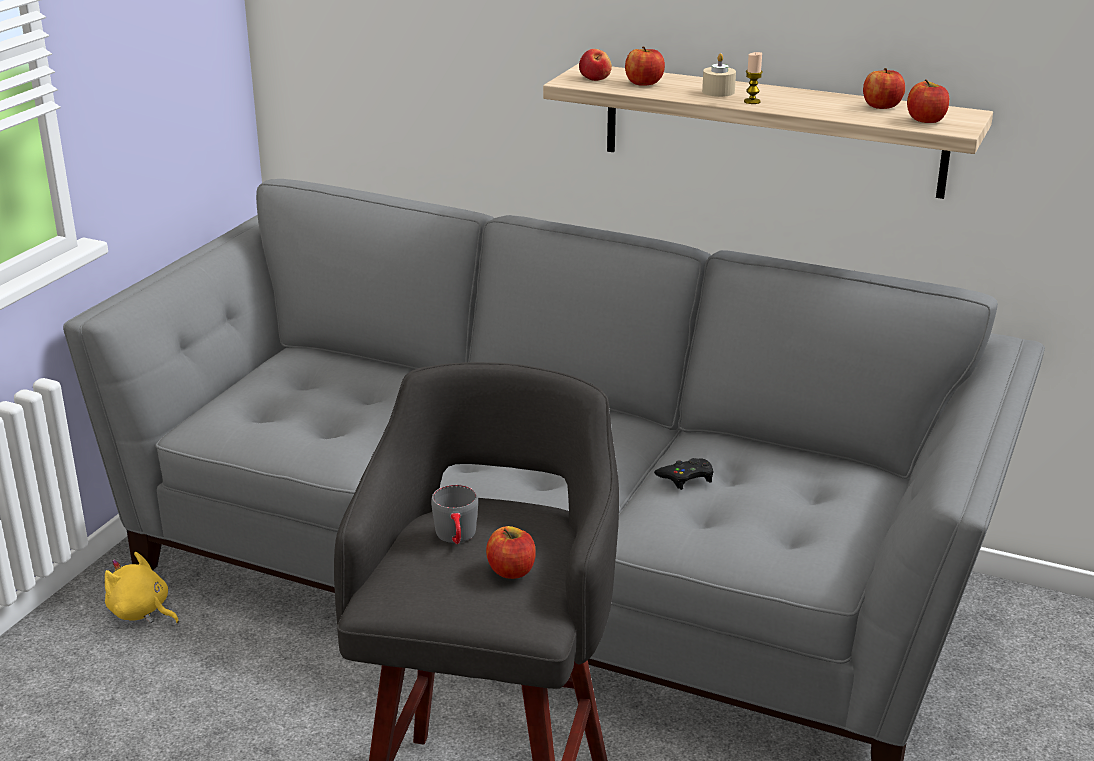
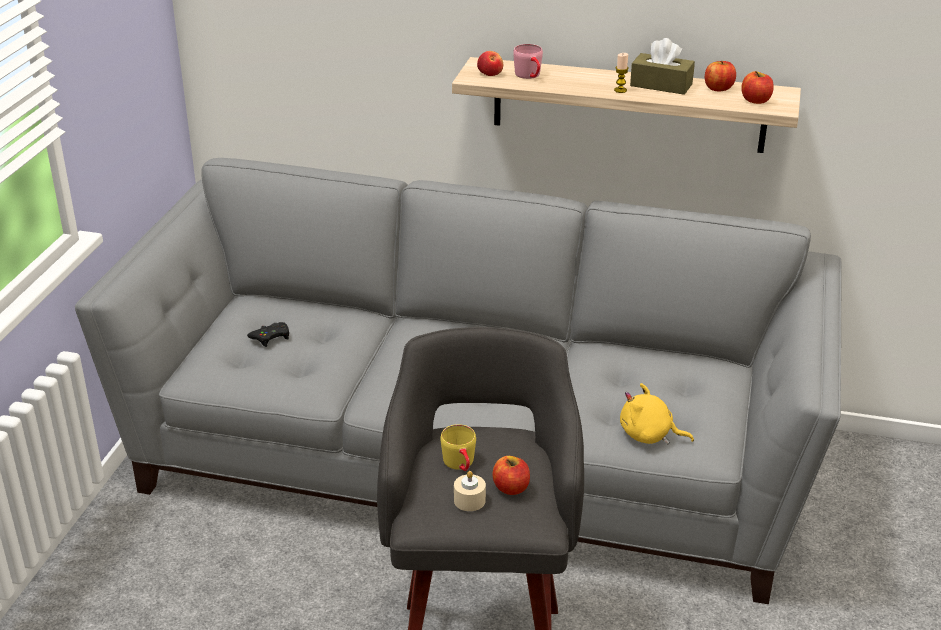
camera: 10 degrees left, 5 degrees up
(141, 612) = (156, 527): yellow plush toy -> yellow plush toy (649, 435)
(457, 538) = (461, 465): grey mug -> yellow mug
(644, 83) = (530, 76): apple -> pink mug
(686, 478) = (591, 384): black game controller -> black game controller (271, 337)
(718, 92) = (591, 81): beige candle -> beige candle (469, 500)
(807, 99) = (661, 85): none -> brown tissue box

